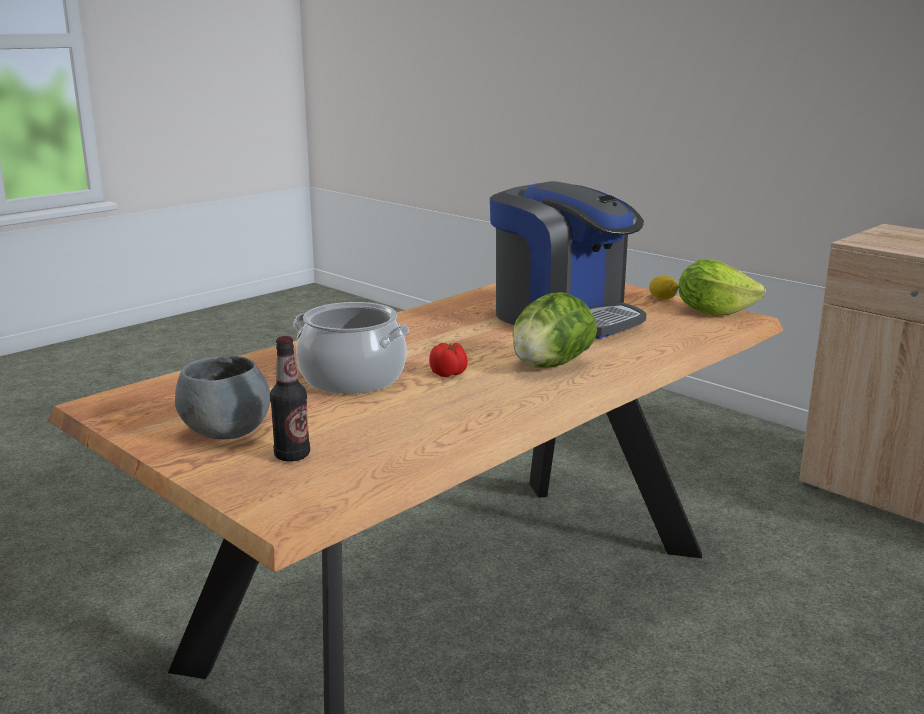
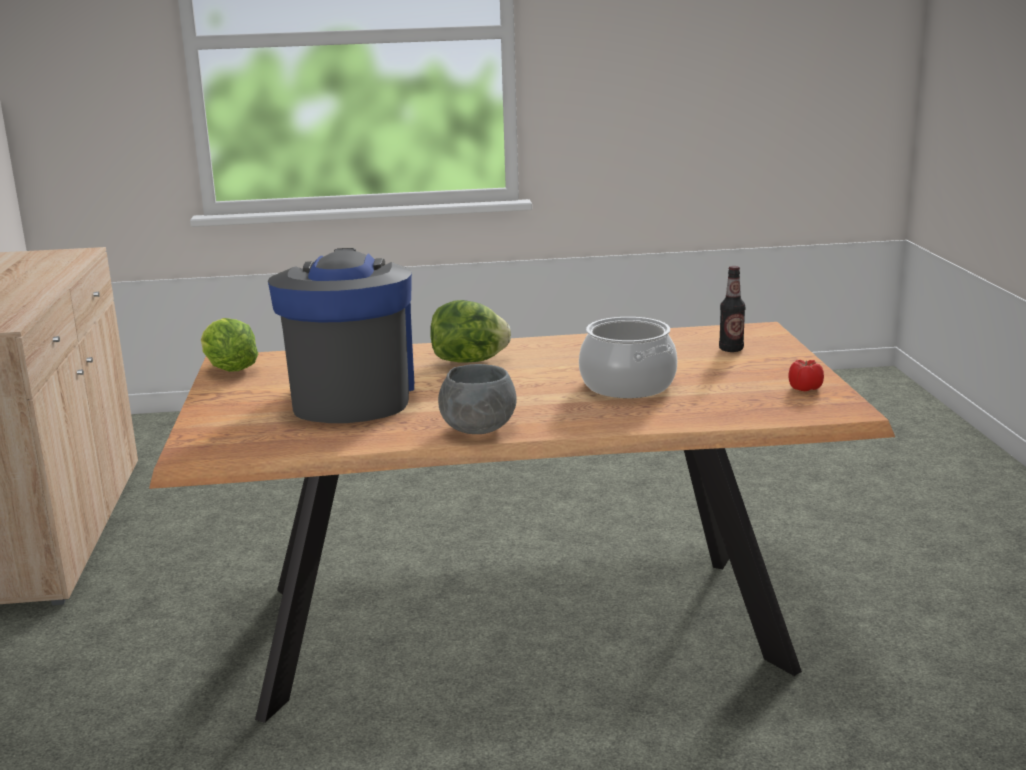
camera: 140 degrees left, 0 degrees up
(227, 432) = (761, 370): grey bowl -> grey bowl (477, 429)
(449, 374) = (552, 372): tomato -> tomato (804, 388)
(662, 299) = (215, 392): lemon -> none

